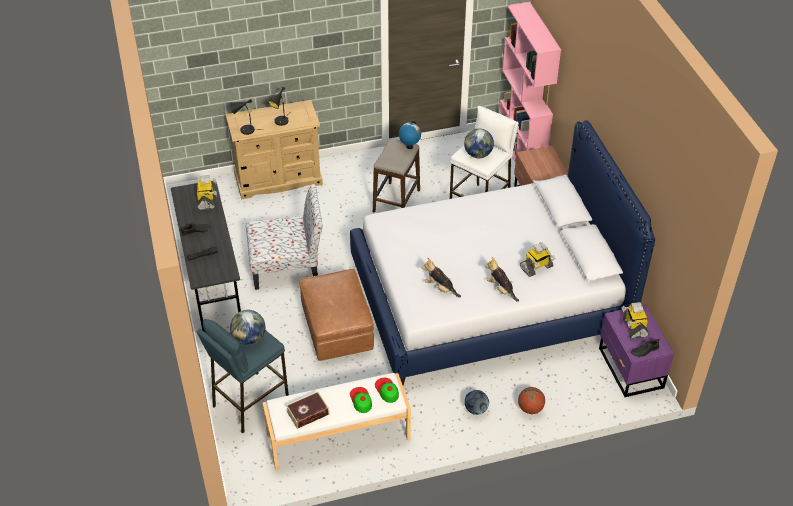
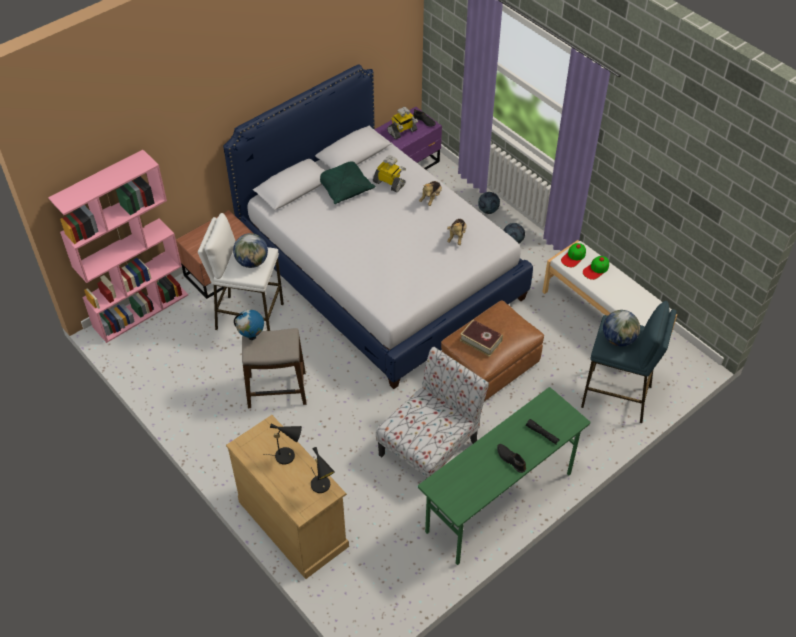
camera: 115 degrees left, 5 degrees up
(207, 200) = (457, 475): toy robot -> none
(212, 285) = (499, 503): grey desk -> green desk
(287, 266) = (430, 447): chair -> chair turned 75 degrees clockwise
(308, 413) = (636, 298): book -> book (481, 341)
(530, 408) = (488, 210): basketball -> football
(545, 236) = (344, 188): none -> green pillow

